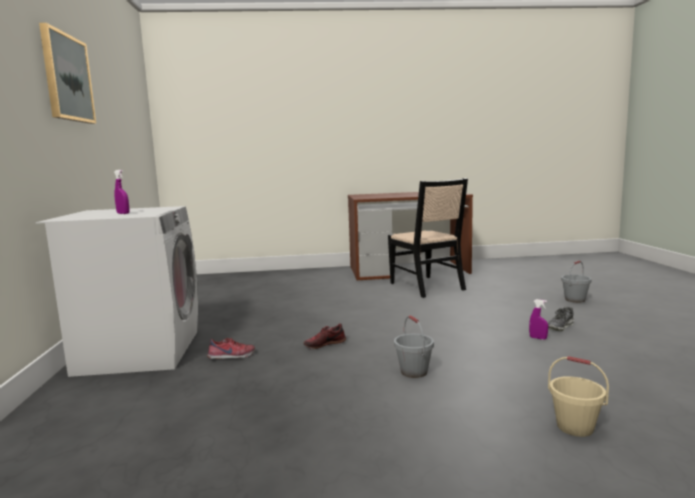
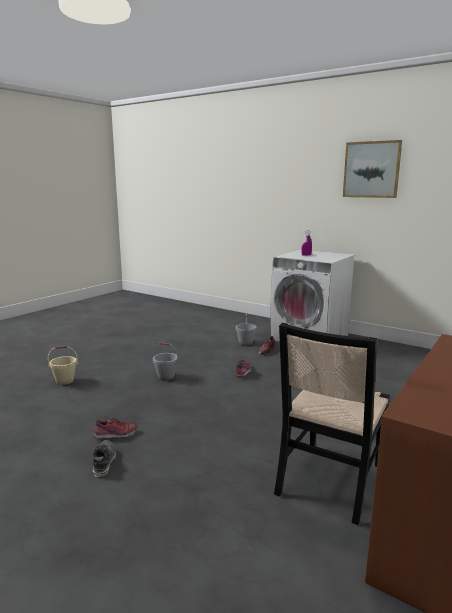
camera: 130 degrees right, 5 degrees up
(426, 287) = (330, 480): chair -> chair turned 75 degrees counterclockwise
(538, 338) = (115, 435): purple spray bottle -> shoe
(575, 300) = (112, 548): grey bucket -> grey bucket (246, 343)

